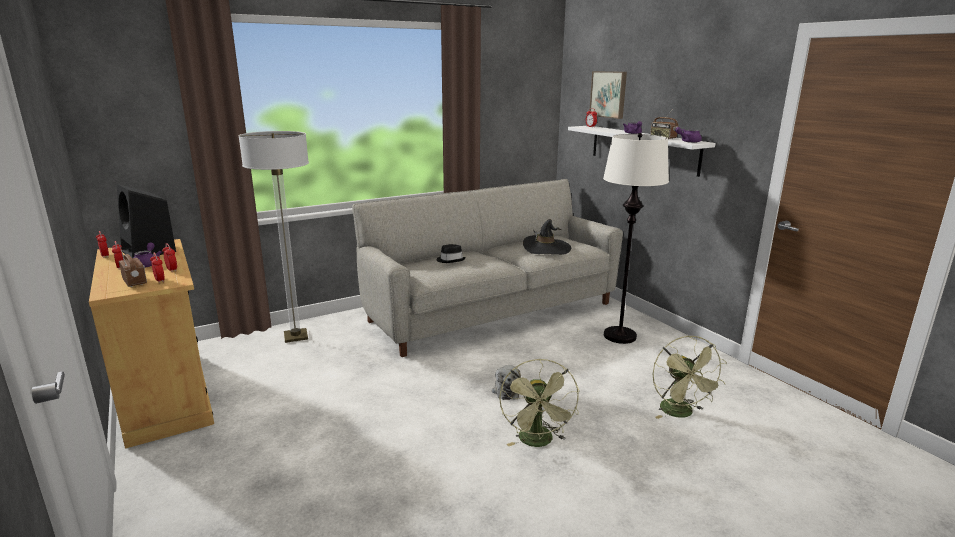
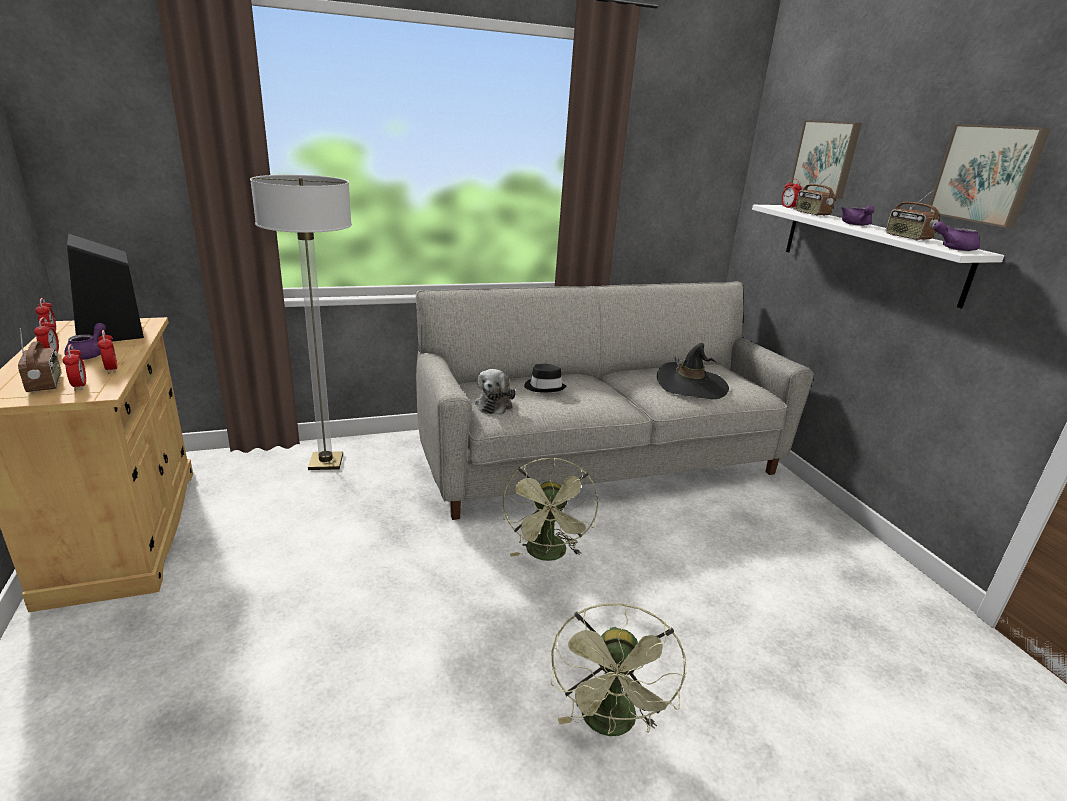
camera: 10 degrees right, 5 degrees up
(506, 390) = (586, 607): plush toy -> plush toy (494, 404)
(605, 129) = (811, 214): none -> radio
(620, 336) = (783, 535): white floor lamp -> none
(681, 413) = (864, 711): green fan -> green fan (548, 555)
(699, 98) = (987, 174): none -> picture

